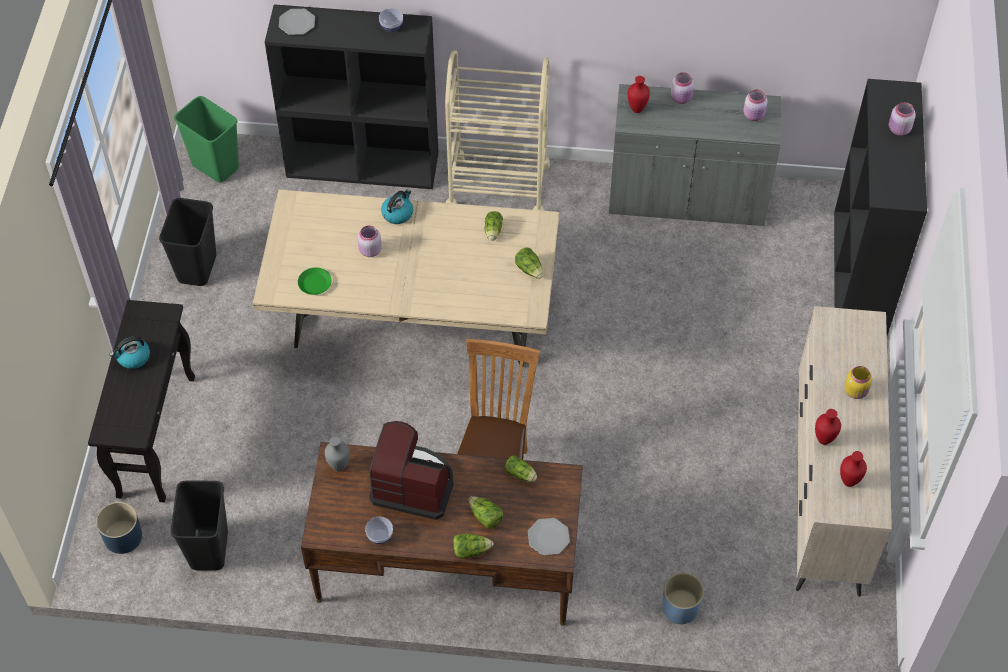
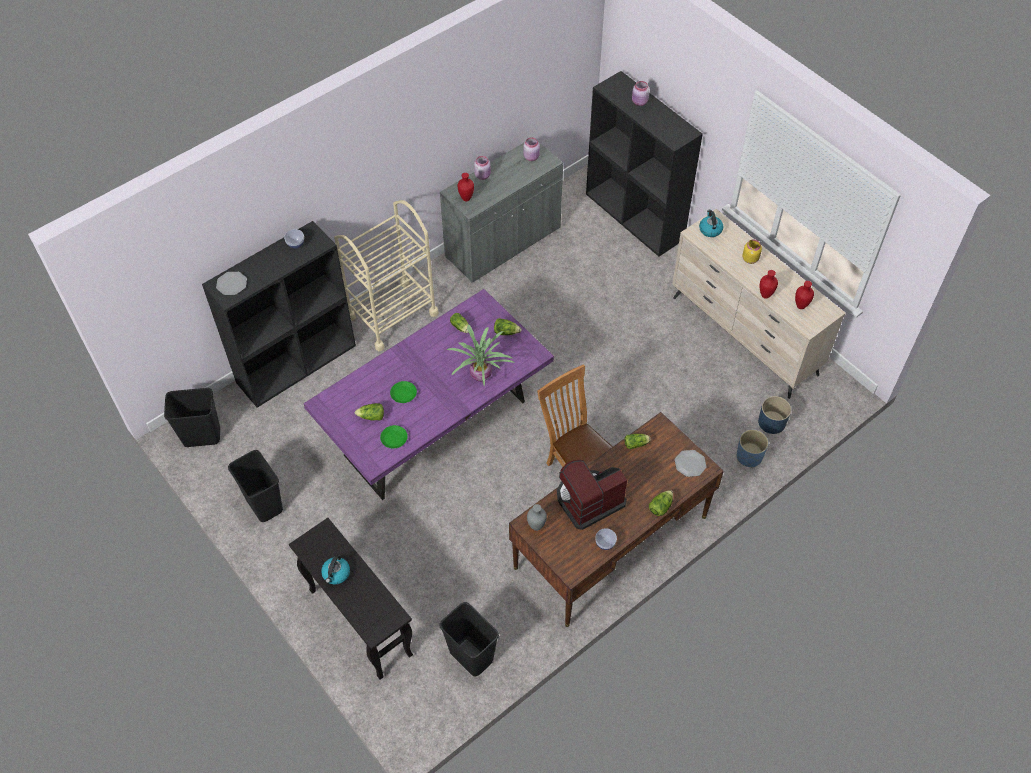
camera: 45 degrees left, 0 degrees up
(122, 536) = (411, 698): blue planter -> blue planter (771, 422)
(216, 166) = (202, 436): green trash can -> black trash can
(369, 251) = (403, 394): pink jar -> green plate
(397, 213) = (394, 360): kettle -> kettle (710, 229)
(412, 324) = (435, 429): beige dining table -> purple dining table
(459, 290) = (481, 374): none -> potted plant
(485, 517) = (646, 482): lettuce -> lettuce (371, 416)

